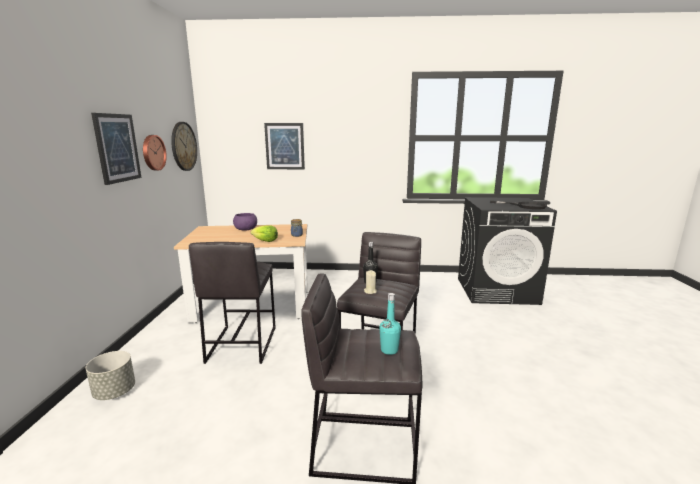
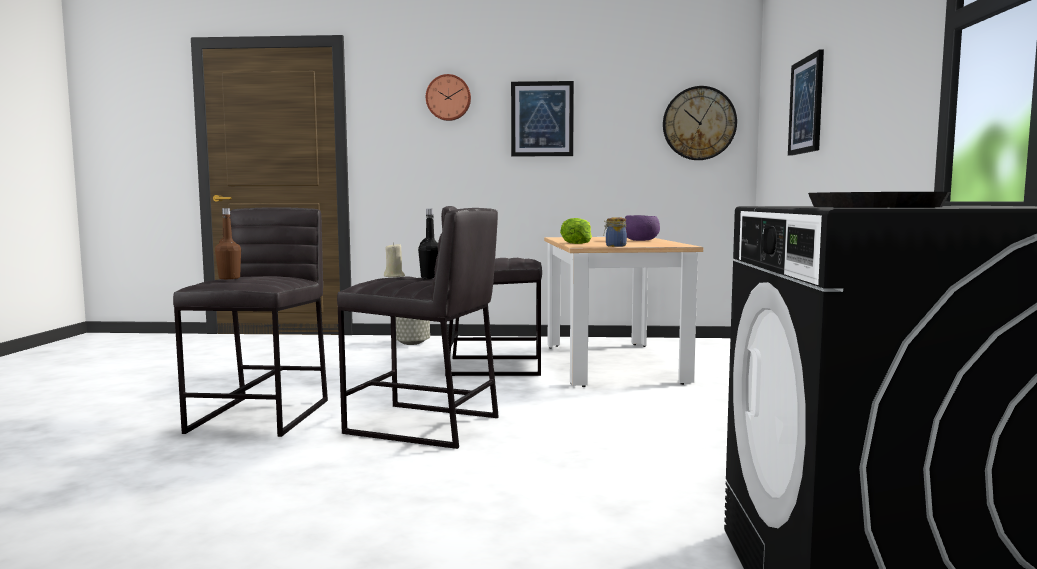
camera: 90 degrees right, 10 degrees down
(153, 152) = (612, 128): wall clock -> wall clock (448, 98)
(389, 350) = (229, 278): turquoise bottle -> brown bottle

